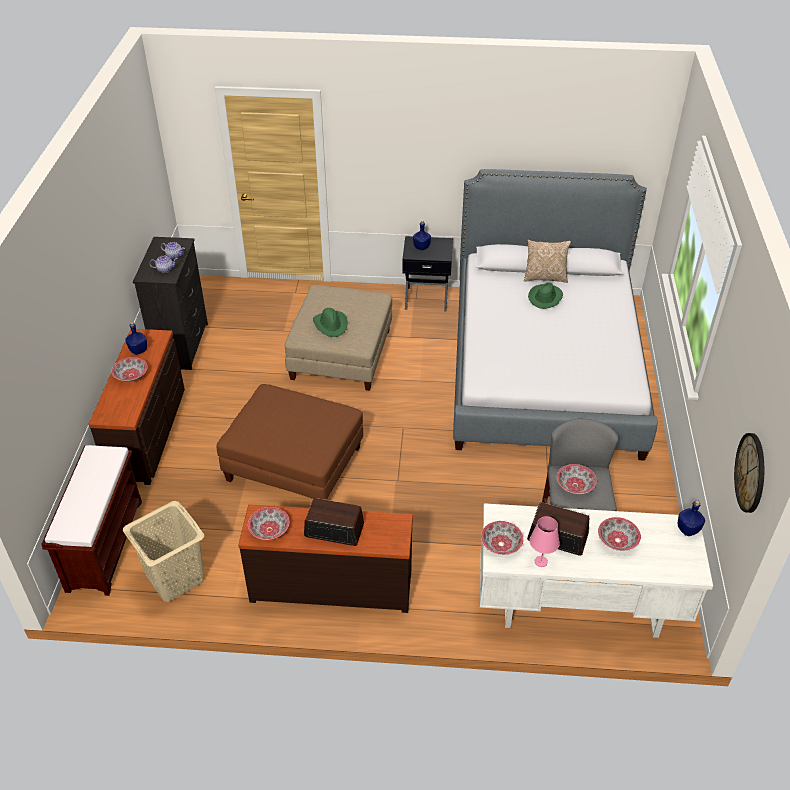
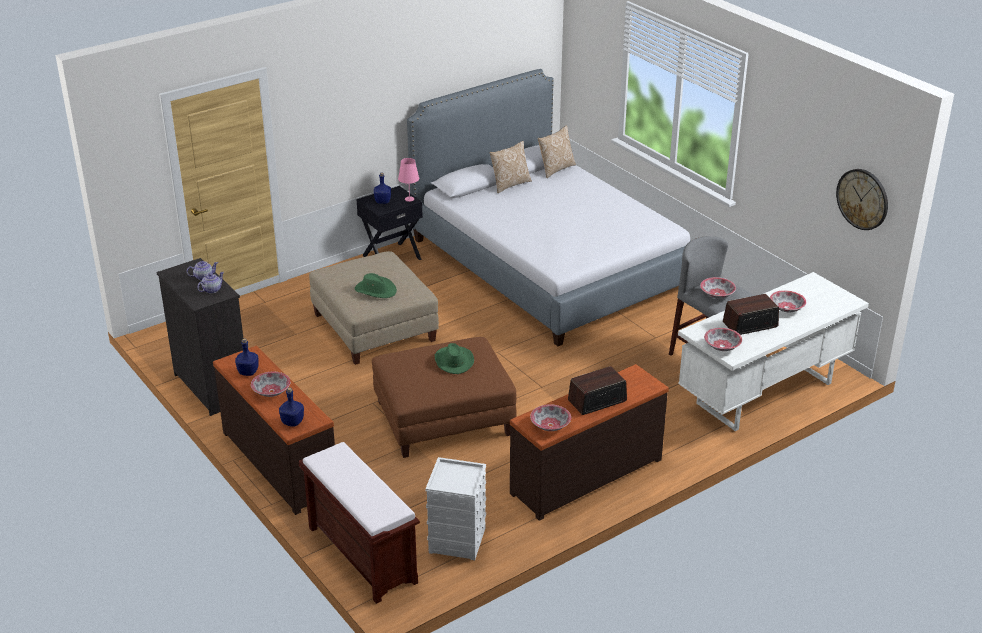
camera: 40 degrees left, 10 degrees down
(176, 578) = (458, 540): beige laundry basket -> white storage box
(541, 561) = (758, 342): pink table lamp -> pink table lamp (409, 199)
(545, 297) = (529, 197): green hat -> green hat (453, 361)
(604, 280) = (555, 169): none -> pillow
(687, 530) = (817, 282): blue bottle -> blue bottle (292, 422)

